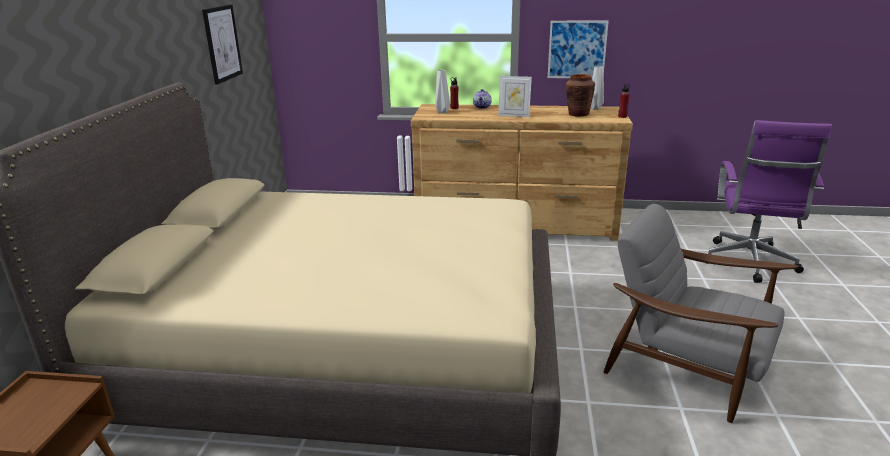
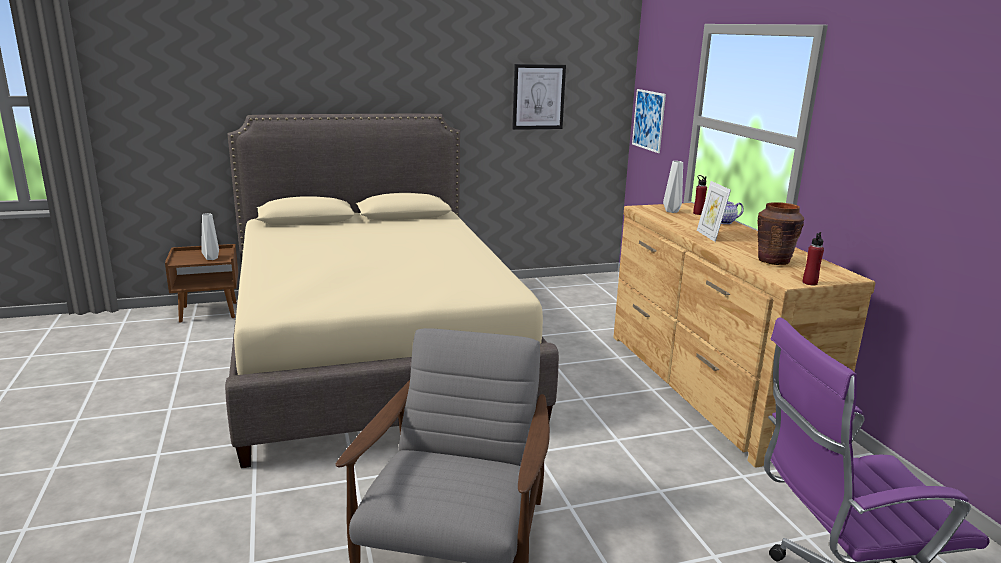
camera: 65 degrees right, 5 degrees down
(577, 49) = (863, 178): picture -> picture (648, 120)
(594, 108) = (825, 267): grey vase -> grey vase (211, 258)

